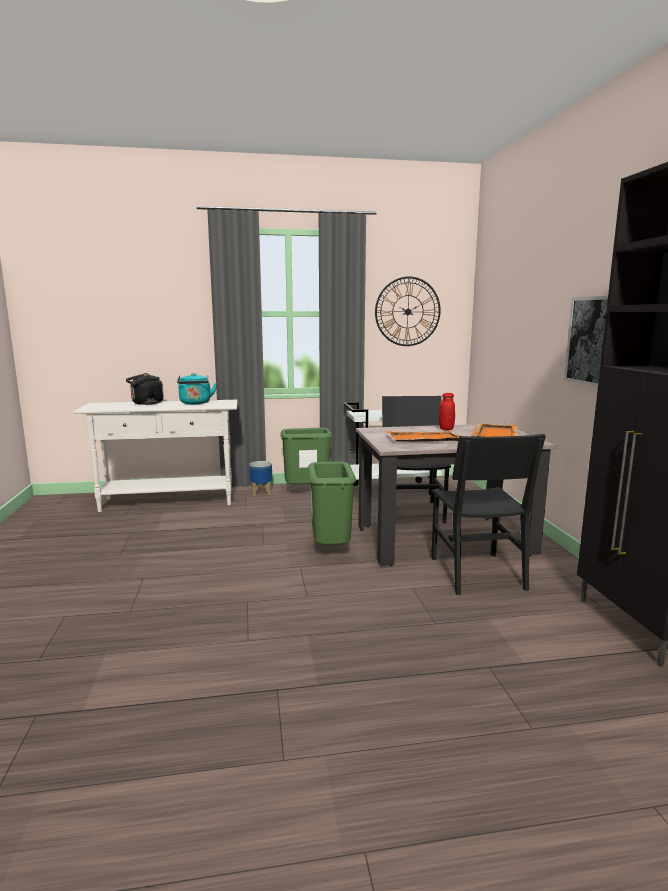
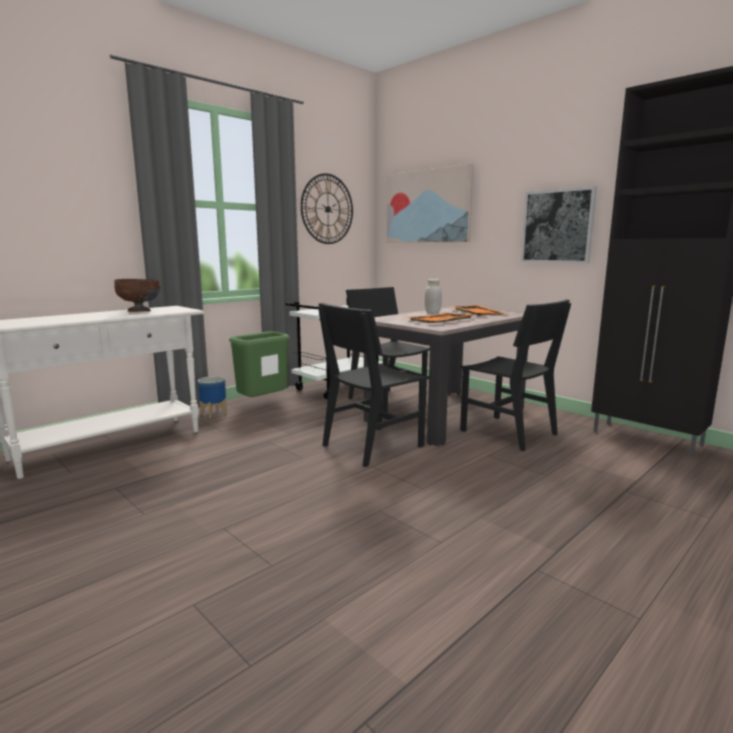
camera: 35 degrees left, 0 degrees up
(145, 403) = (67, 316): black kettle -> none
(195, 403) = (140, 311): turquoise kettle -> brown bowl
(330, 549) = (372, 445): green trash can -> black chair
(446, 429) = (432, 313): red jar -> white jar
(505, 308) = (428, 206): none -> picture

